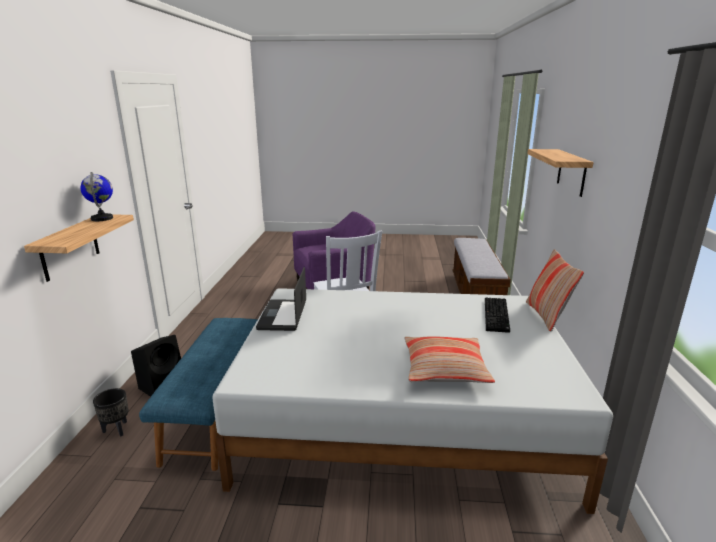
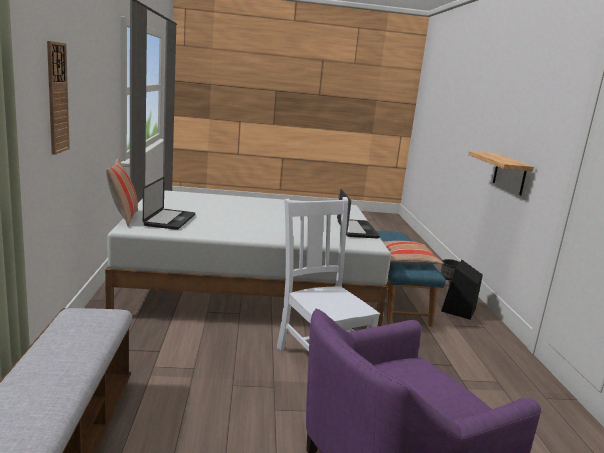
camera: 170 degrees right, 5 degrees down
(102, 218) = (514, 162): globe -> none
(445, 369) = (231, 202): pillow -> pillow (406, 260)
(497, 316) = (170, 220): keyboard -> laptop
(571, 172) = (57, 98): shelf -> wall clock

